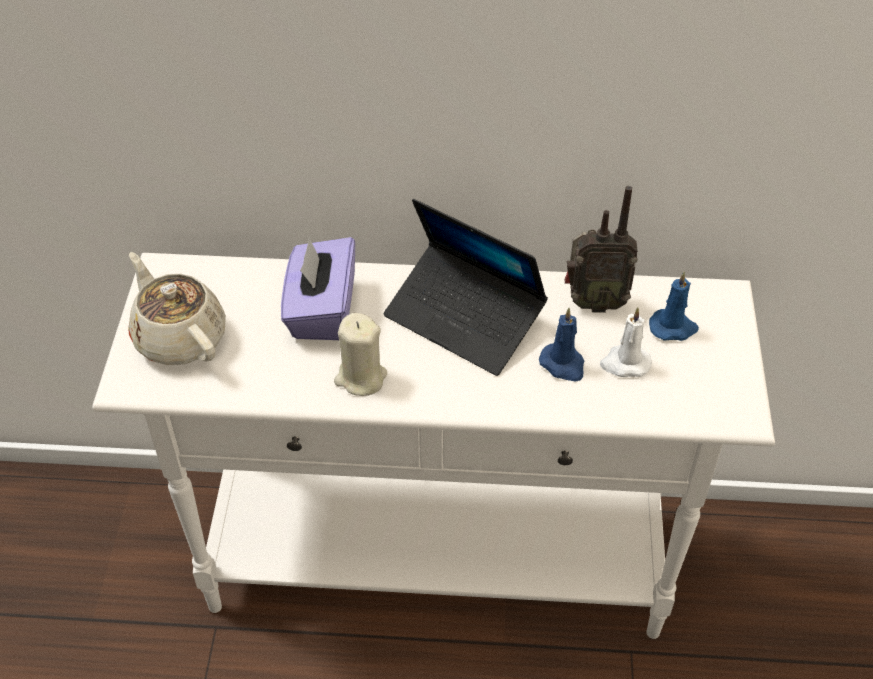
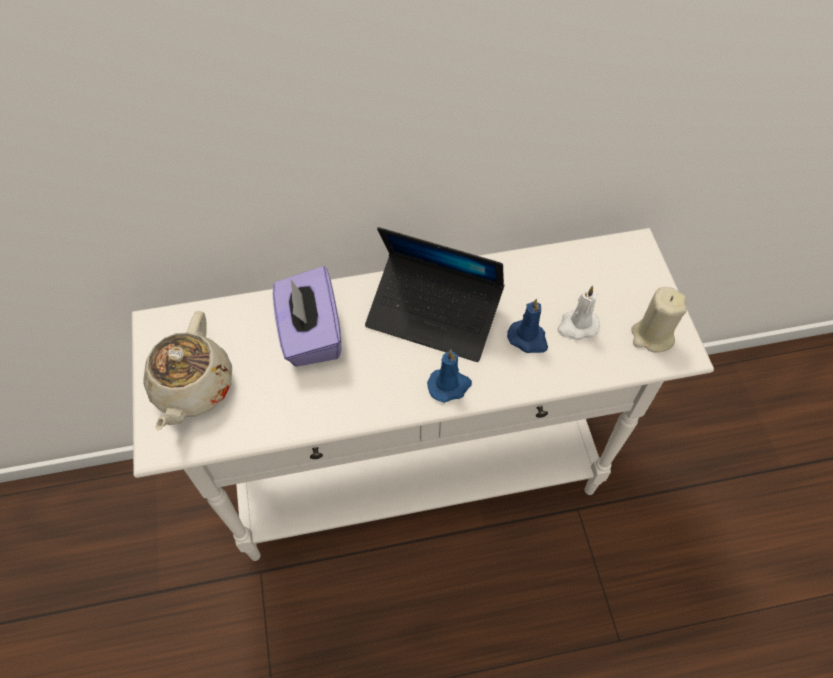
camera: 15 degrees left, 10 degrees up
(179, 337) = (192, 388): beige teapot -> beige teapot turned 120 degrees counterclockwise
(360, 378) = (364, 391): beige candle -> beige candle (651, 336)
(593, 302) = (534, 275): radio -> none
(673, 327) = (605, 284): blue candle -> blue candle (449, 385)

